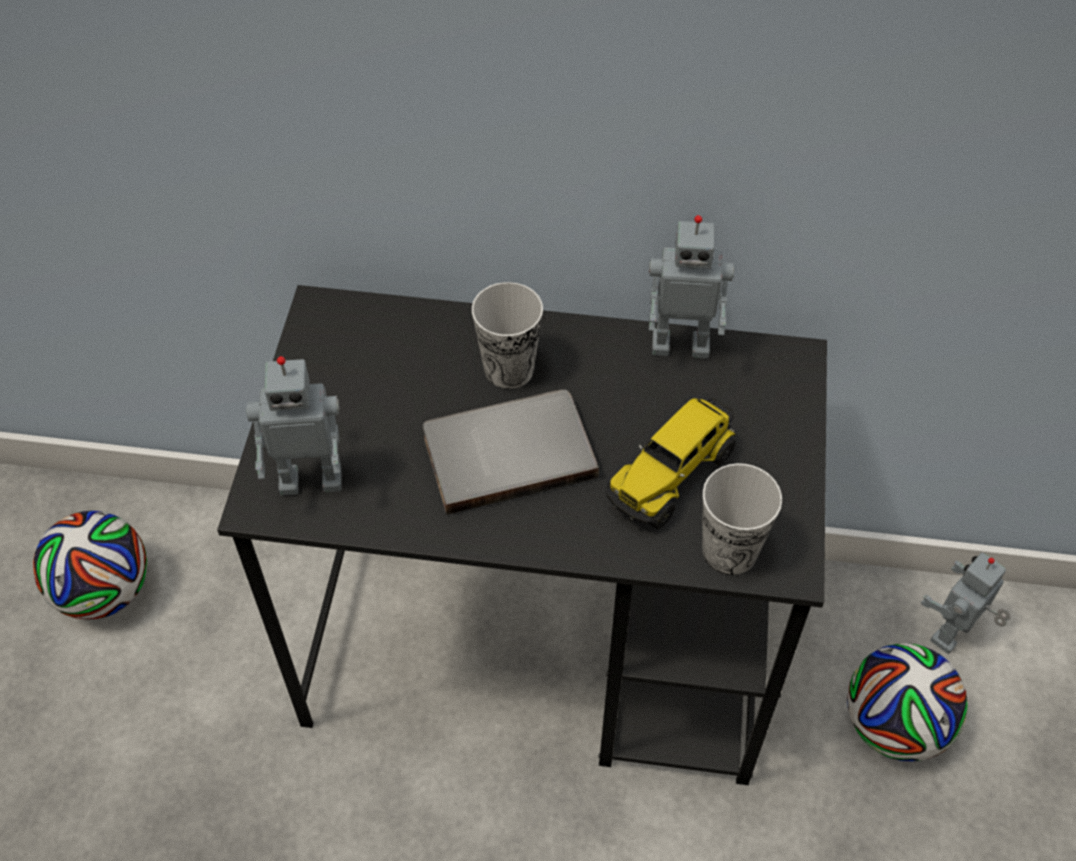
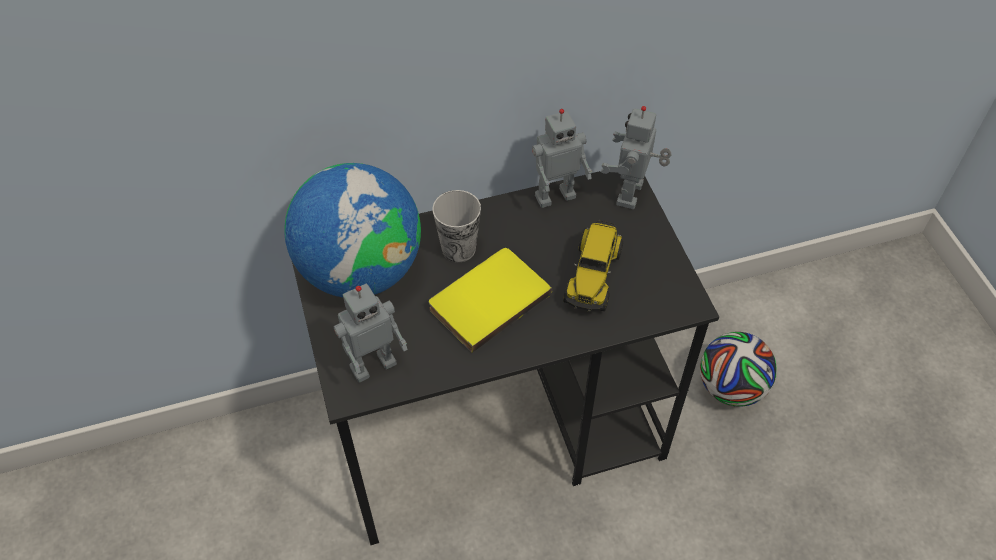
camera: 25 degrees left, 0 degrees up
(105, 591) = (184, 515): football -> none
(366, 352) = (360, 271): none -> globe
(507, 450) = (487, 299): grey book -> yellow book
(729, 551) = (651, 308): cup -> none
(953, 635) = (738, 320): toy robot -> toy robot (632, 195)

